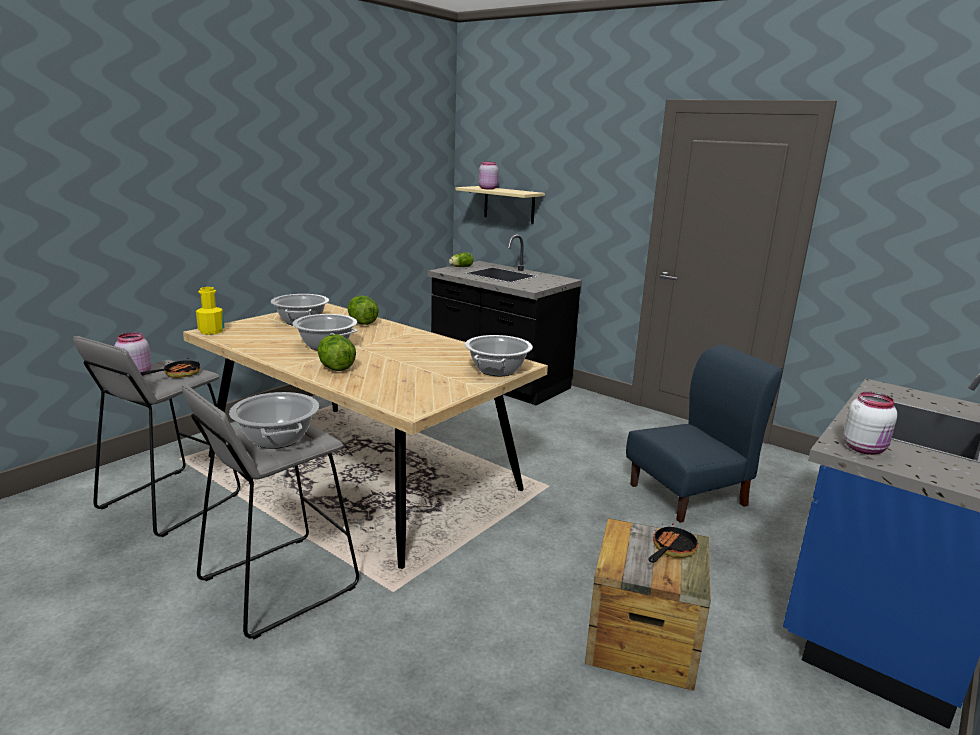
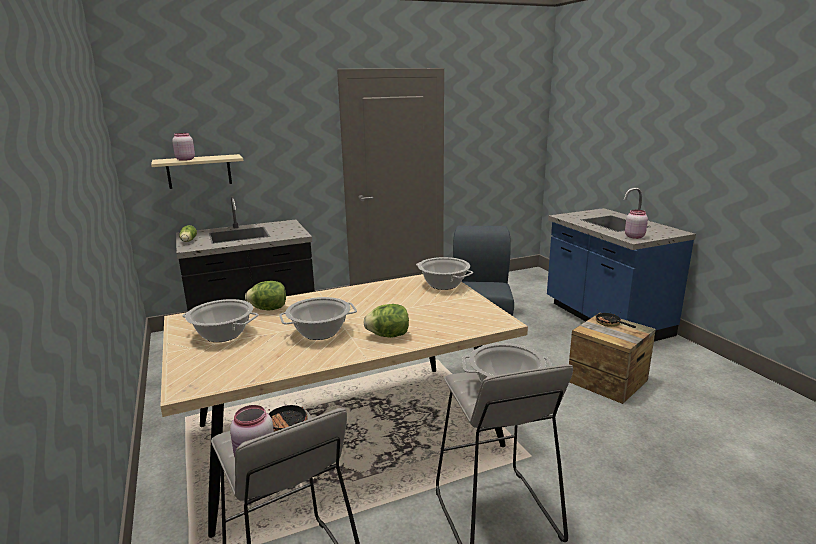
camera: 60 degrees left, 0 degrees up
(211, 331) = (189, 386): yellow bottle -> none
(865, 449) = (634, 236): white jar -> pink jar

